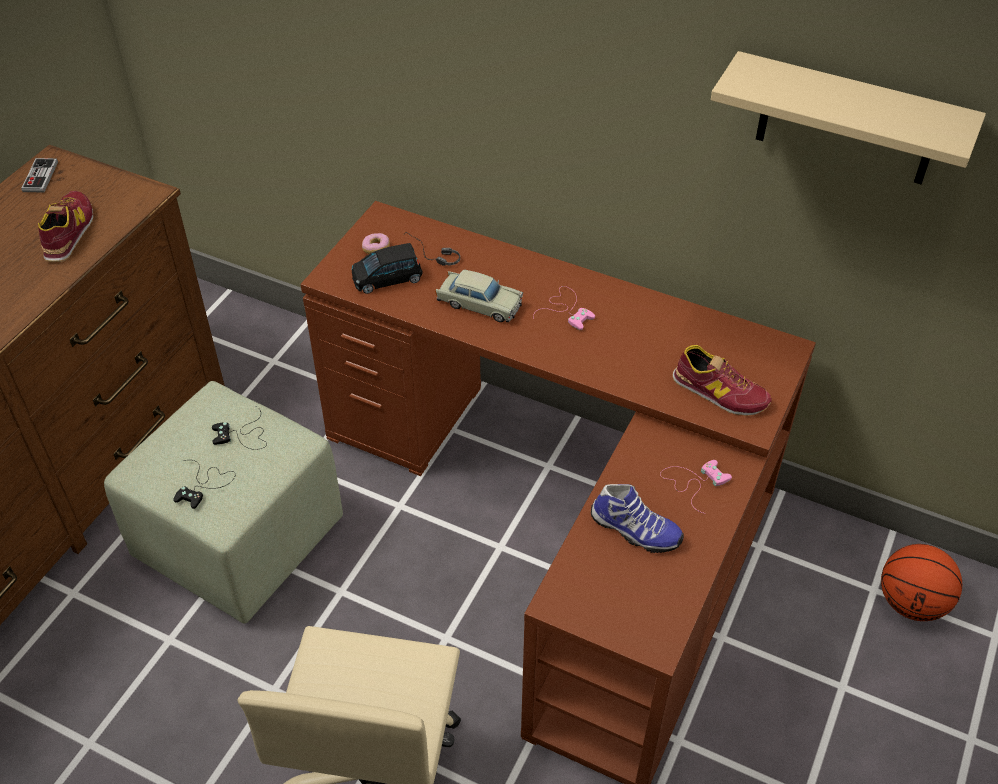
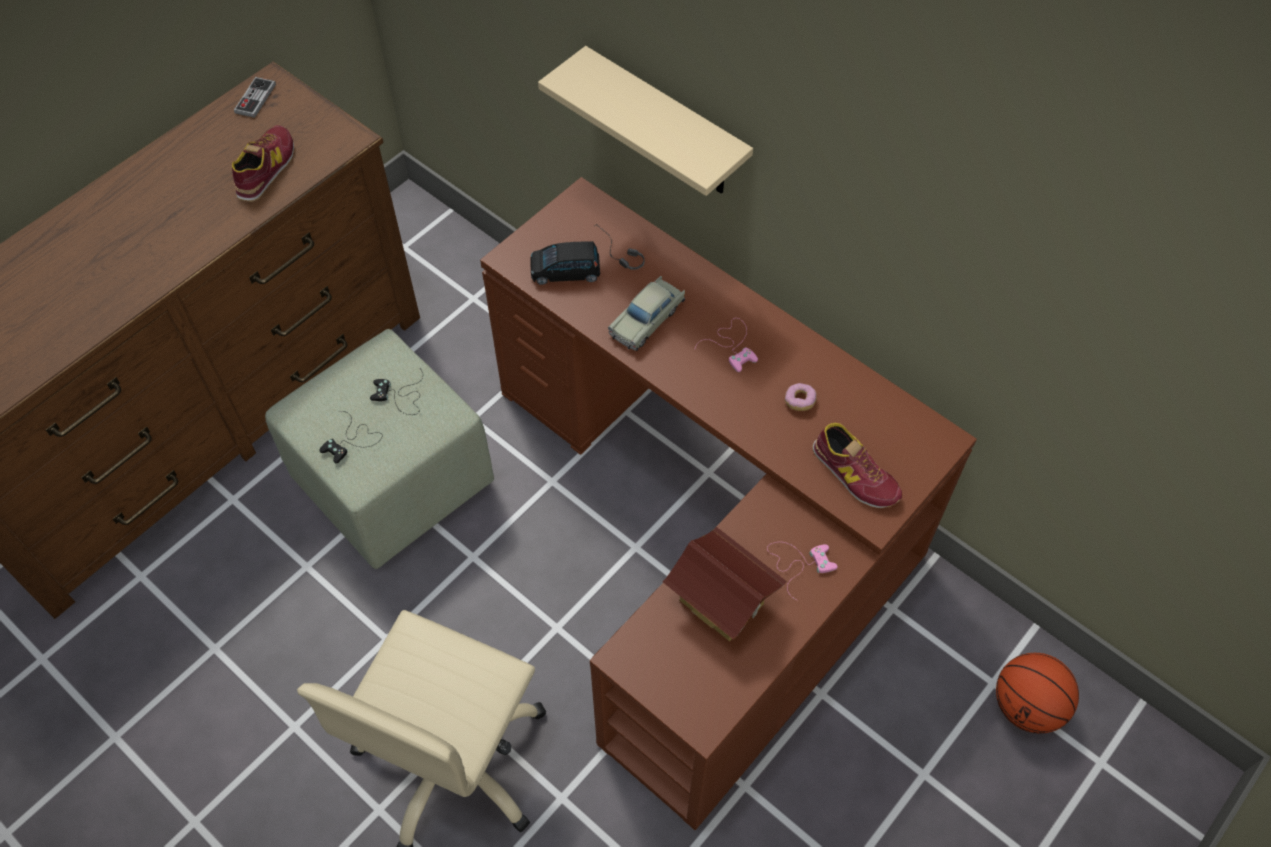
camera: 15 degrees right, 10 degrees up
(376, 249) = (565, 234): donut -> donut (799, 401)
(479, 304) = (647, 320): beige toy car -> beige toy car turned 90 degrees clockwise
(634, 531) = (721, 601): shoe -> toy house
(847, 121) = (1028, 247): beige shelf -> beige shelf (666, 126)

